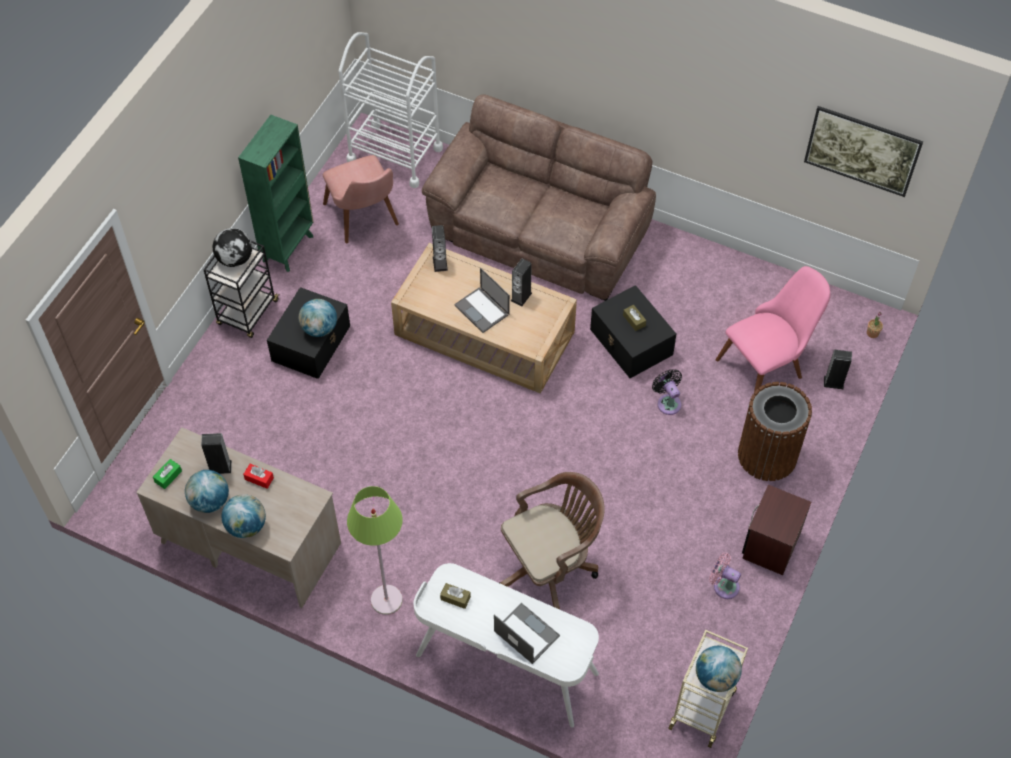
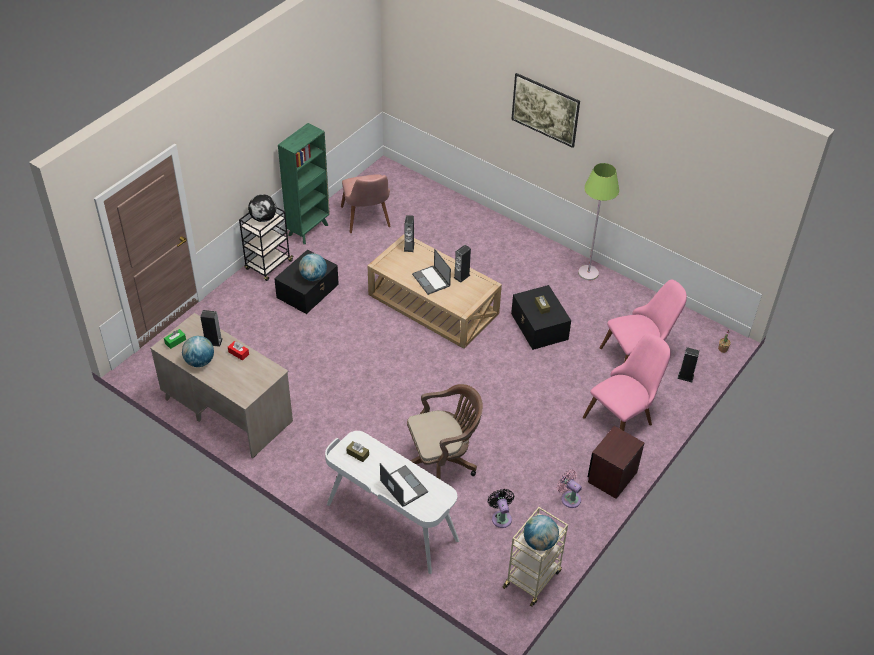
camera: 10 degrees right, 10 degrees down
(246, 526) = (221, 381): globe -> none
(387, 600) = (315, 464): green floor lamp -> green floor lamp (588, 273)
(395, 154) = (399, 184): white cart -> none
(541, 230) = (491, 246): brown sofa -> none
(668, 402) = (557, 369): black fan -> black fan (501, 517)
(767, 455) = (623, 416): brown trash can -> pink chair
(858, 164) = (720, 208): picture -> picture (544, 121)

